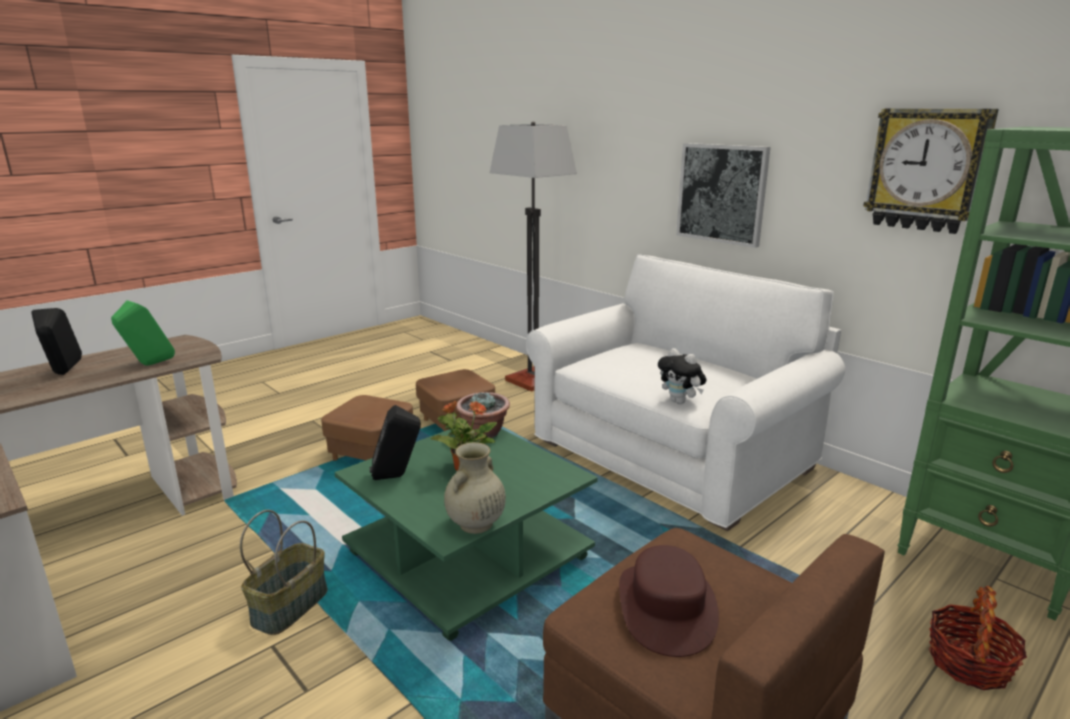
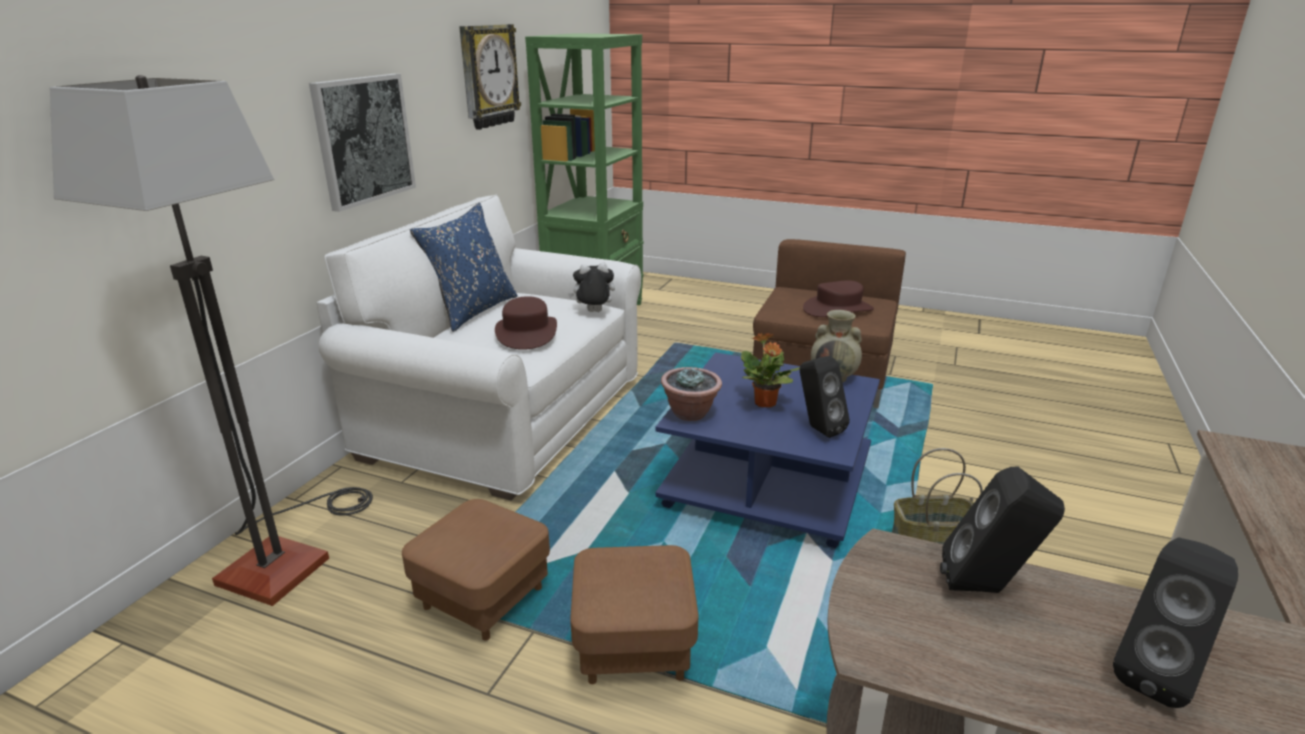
camera: 115 degrees left, 5 degrees up
(148, 365) = (987, 589): green speaker -> black speaker
(471, 555) = (766, 479): green coffee table -> blue coffee table
(633, 367) = (526, 333): none -> brown hat
(680, 402) = (593, 312): plush toy -> plush toy turned 120 degrees counterclockwise
(703, 358) = (472, 311): none -> blue pillow
(969, 663) = (697, 321): basket -> none

